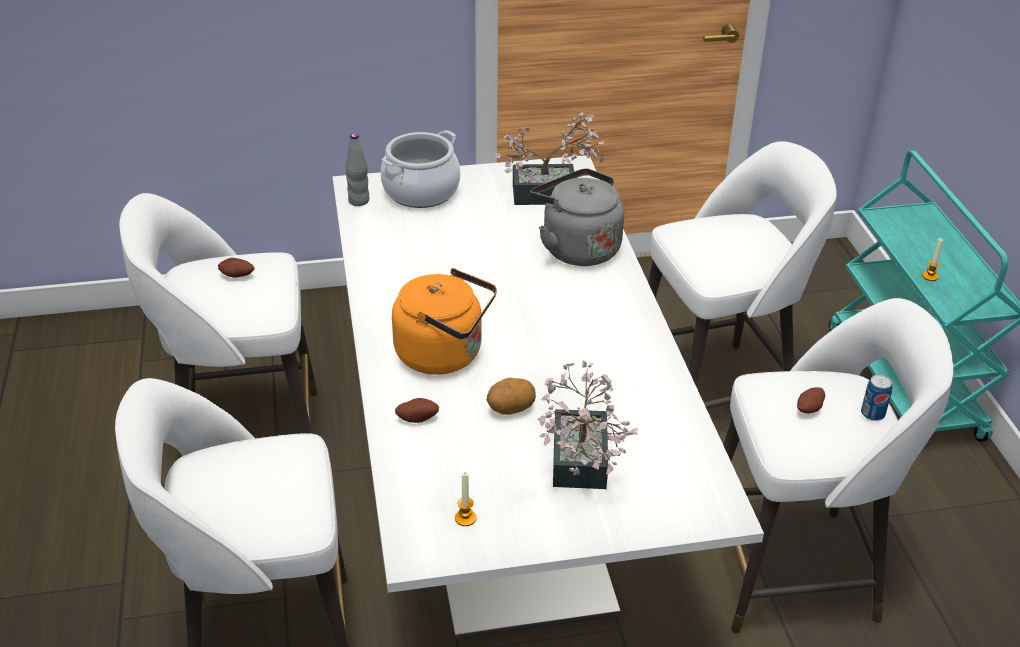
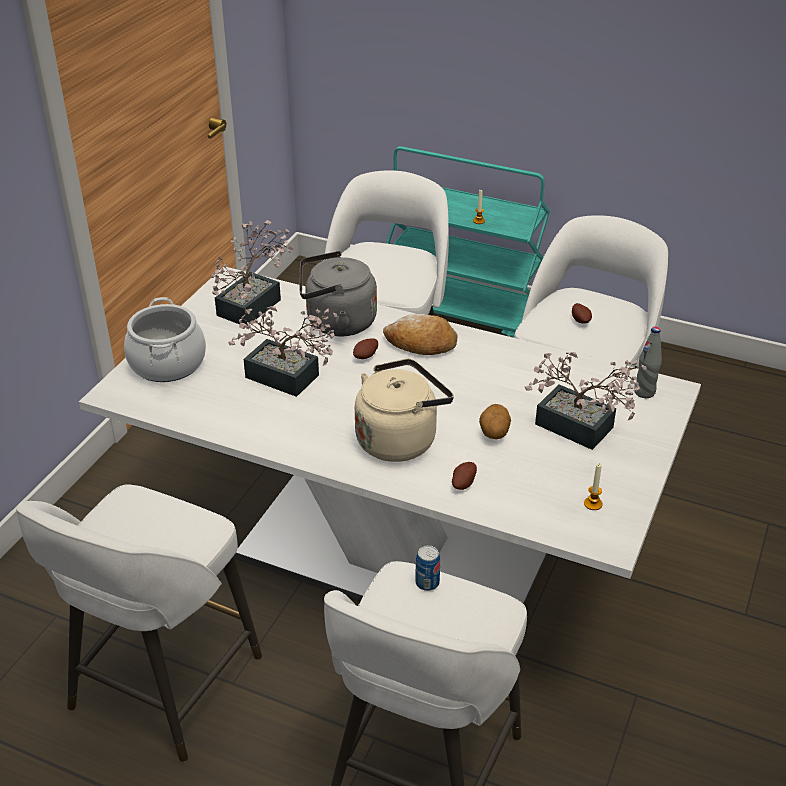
camera: 55 degrees left, 0 degrees up
(237, 276) = (130, 526): potato -> potato (366, 356)
(359, 201) = (138, 401): grey bottle -> grey bottle (644, 392)
(444, 354) = (400, 439): orange kettle -> beige kettle
(465, 258) = (288, 379): none -> potted plant
(603, 308) = (421, 344): none -> bread
(872, 414) = (605, 300): can -> can (427, 583)

